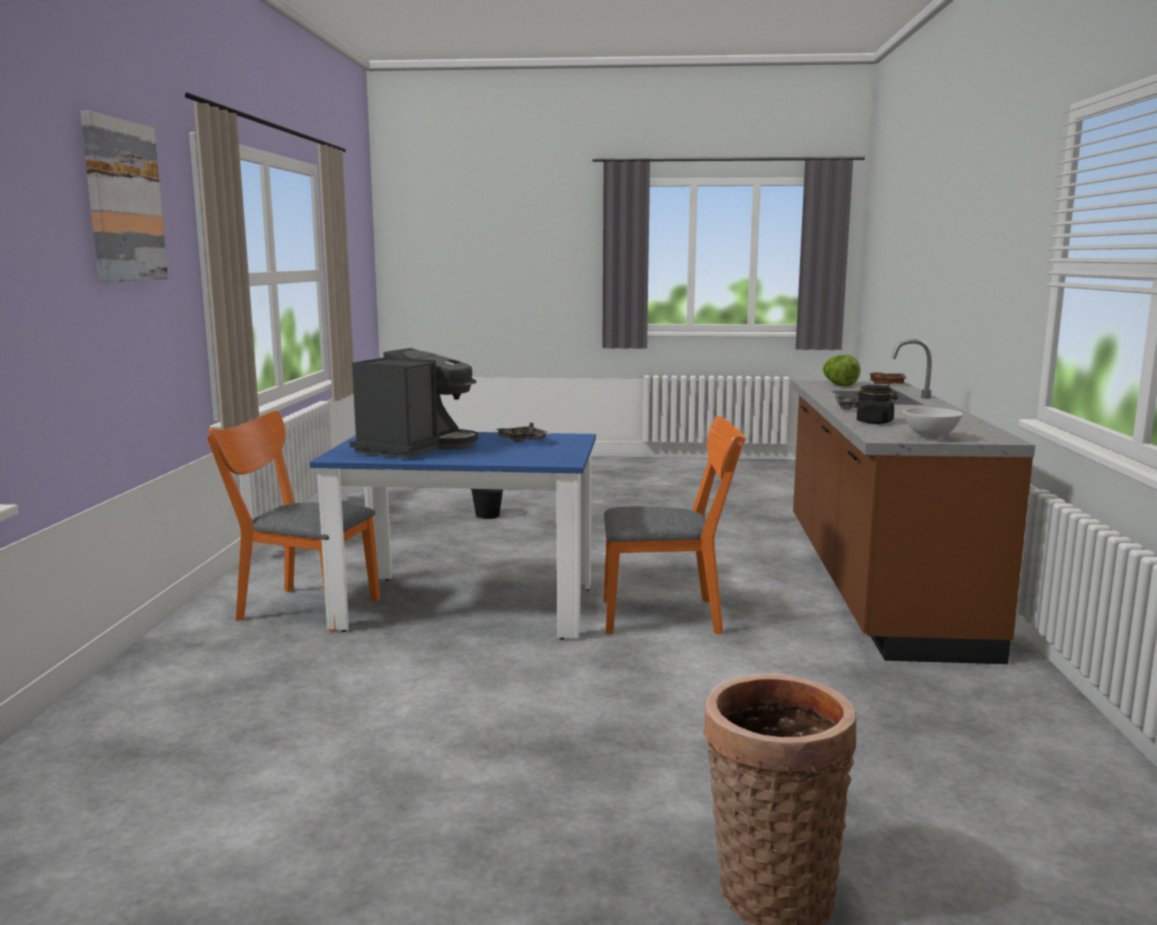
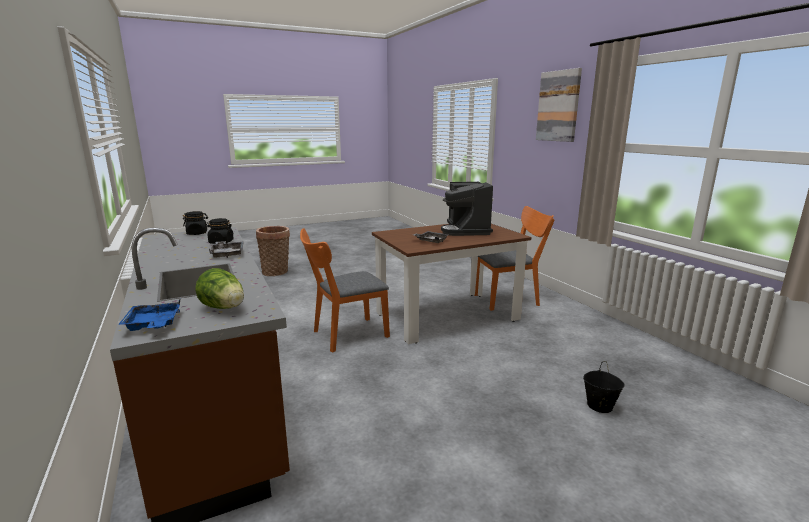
camera: 150 degrees right, 5 degrees up
(467, 607) = (447, 316): blue dining table -> brown dining table
(886, 384) = (153, 325): brown tray -> blue tray
(931, 437) = (197, 233): white bowl -> black jar

